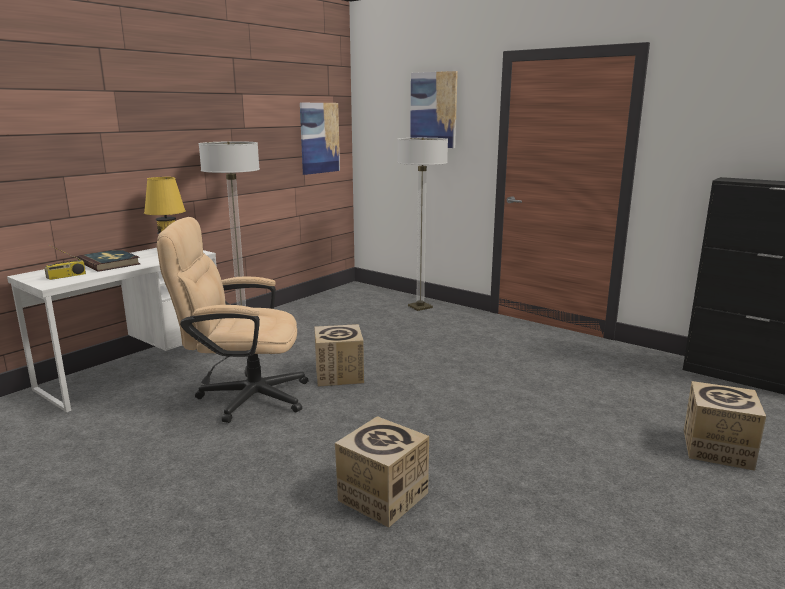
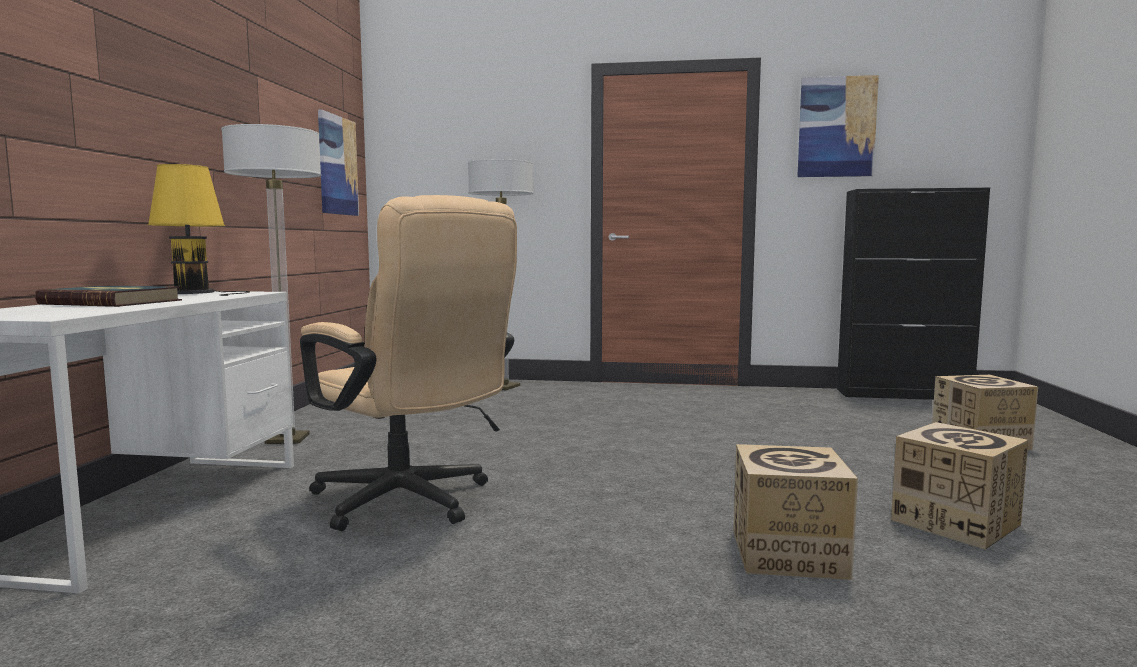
camera: 30 degrees left, 10 degrees down
(66, 276) = (58, 311): radio -> none
(243, 397) = (411, 503): beige office chair -> beige office chair turned 105 degrees counterclockwise
(339, 375) = (513, 457): cardboard box -> cardboard box (955, 522)
(433, 110) = (497, 134): picture -> picture (836, 127)

